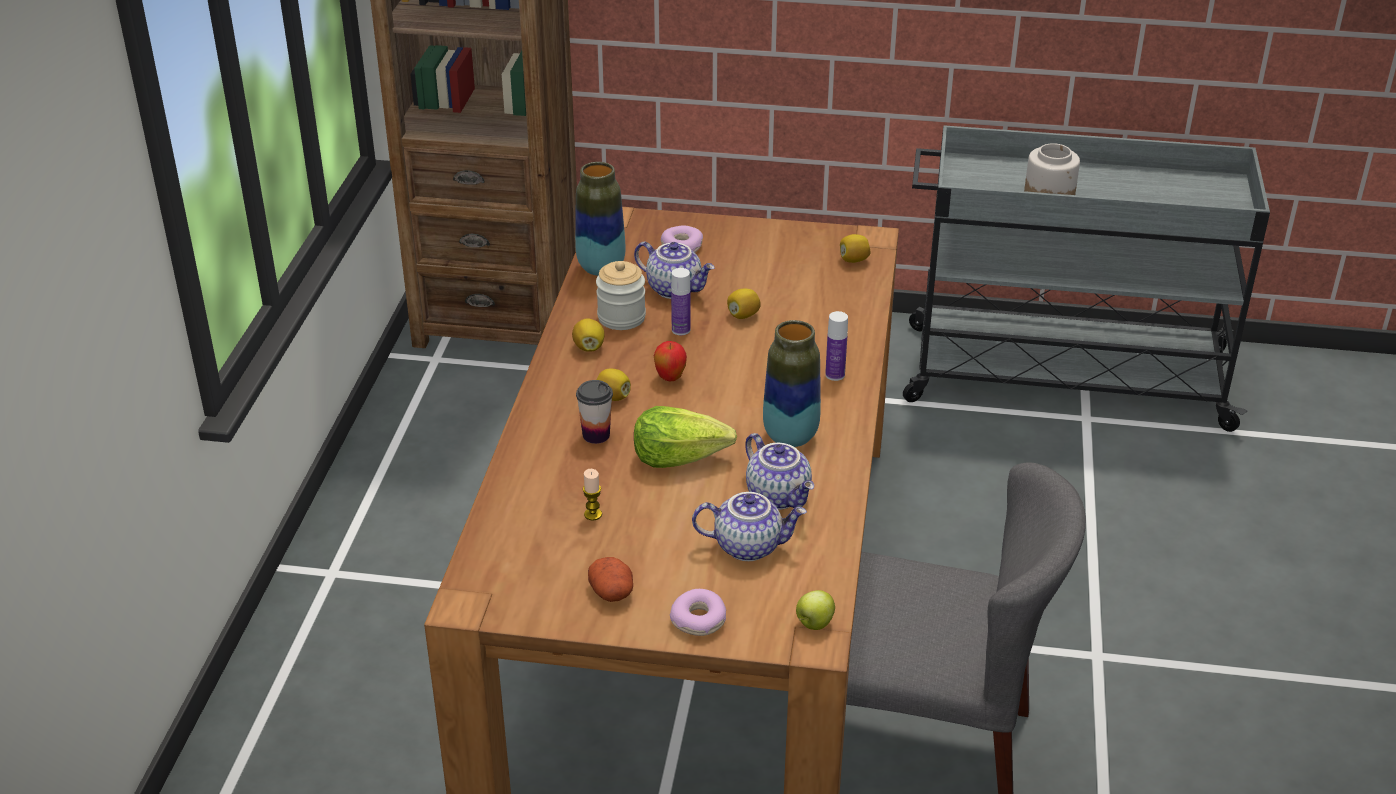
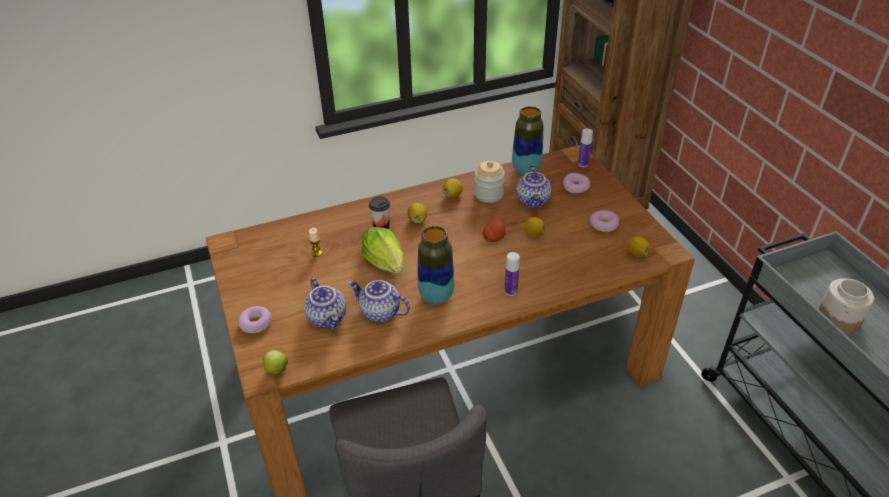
camera: 60 degrees right, 5 degrees up
(612, 592) = (260, 284): potato -> potato (494, 238)
(670, 378) = (451, 232): apple -> none
(681, 330) = (497, 218): bottle -> bottle (583, 164)
(778, 259) = (604, 225): none -> donut
(779, 496) = (379, 313): teapot -> teapot turned 90 degrees clockwise

